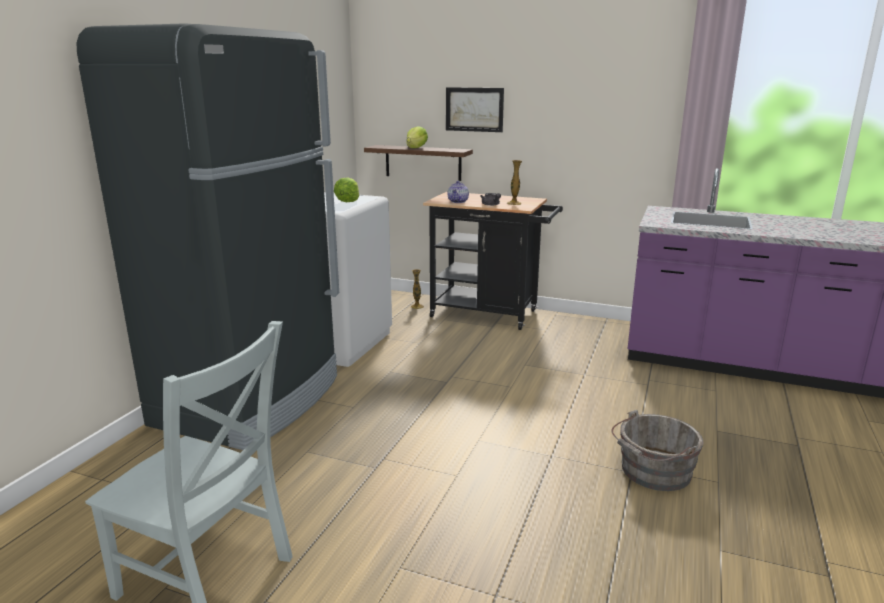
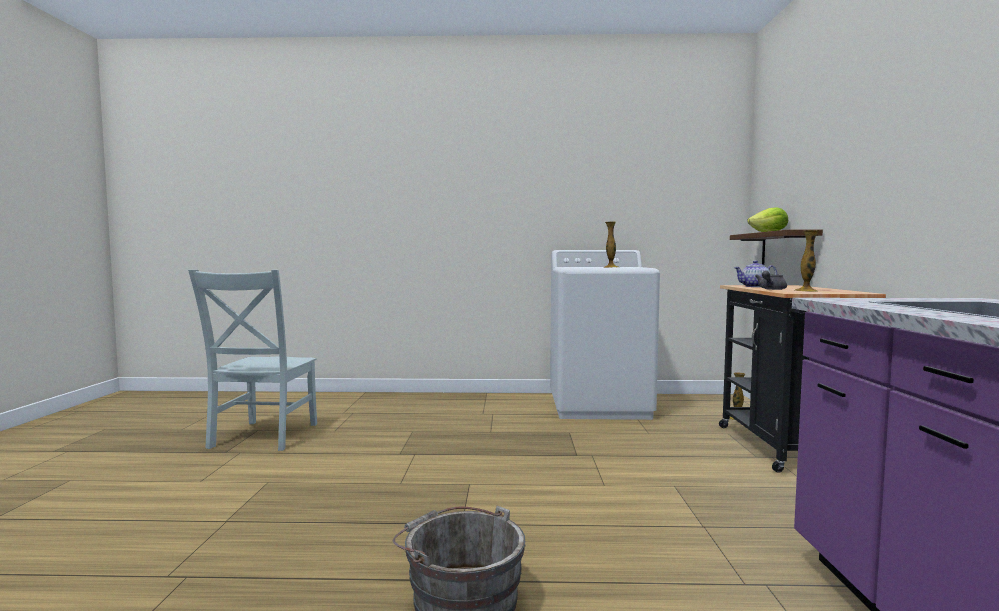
camera: 70 degrees right, 15 degrees down
(251, 400) = (473, 405): black fridge -> none
(347, 202) = (611, 267): lettuce -> vase
(474, 109) = (826, 178): picture -> none

